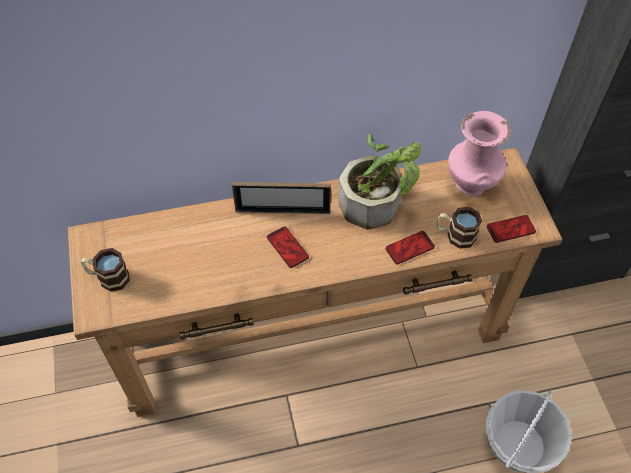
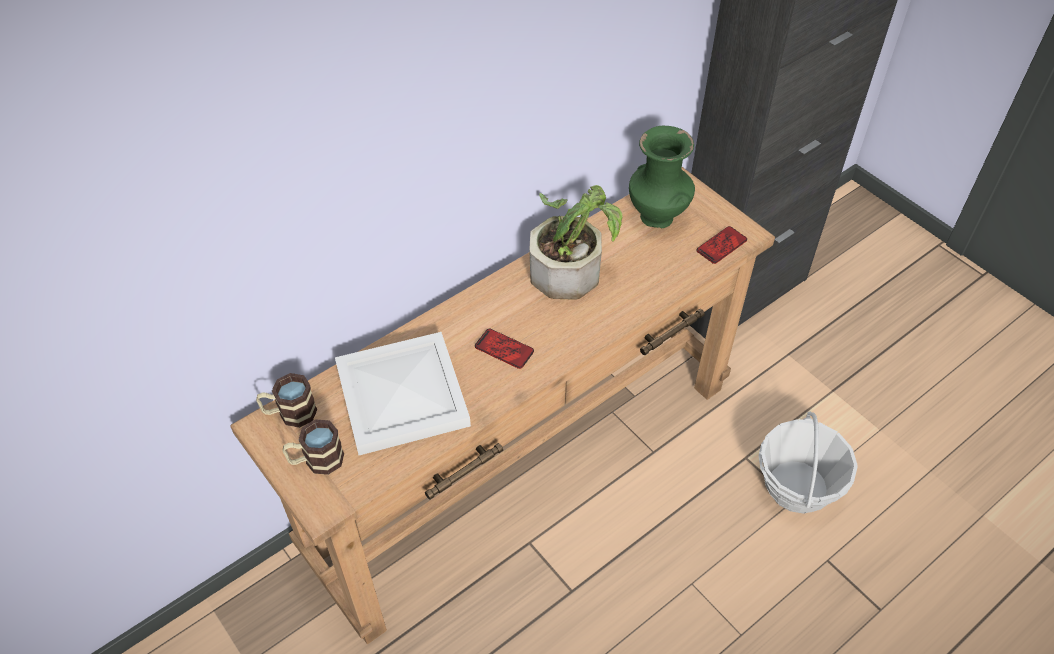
camera: 25 degrees left, 5 degrees down
(192, 252) = (400, 395): none -> white tray
(282, 211) = (476, 314): picture frame -> none
(409, 248) = (633, 301): phone -> none
(455, 235) = (671, 271): mug -> mug (290, 413)
(470, 187) = (658, 218): pink vase -> green vase

